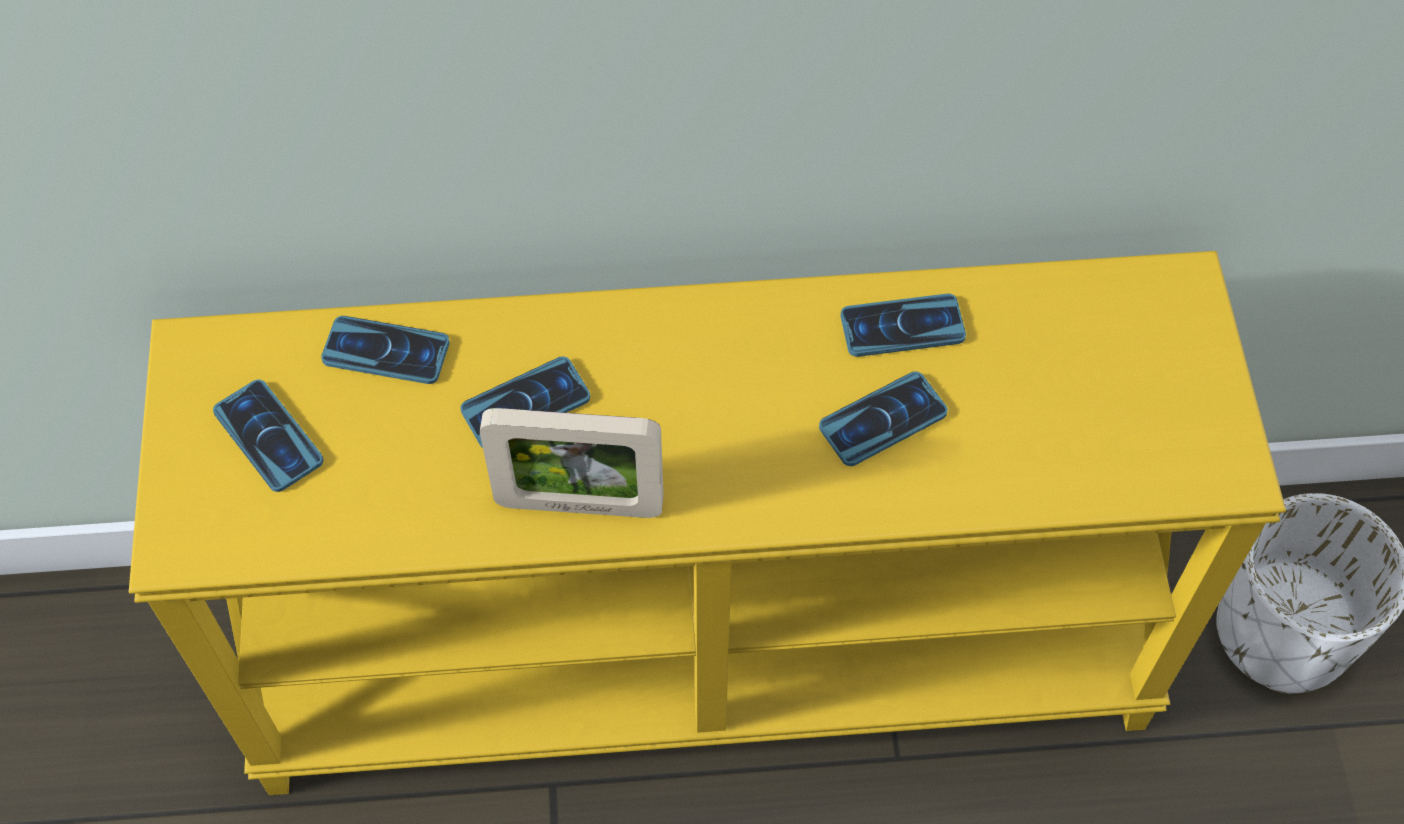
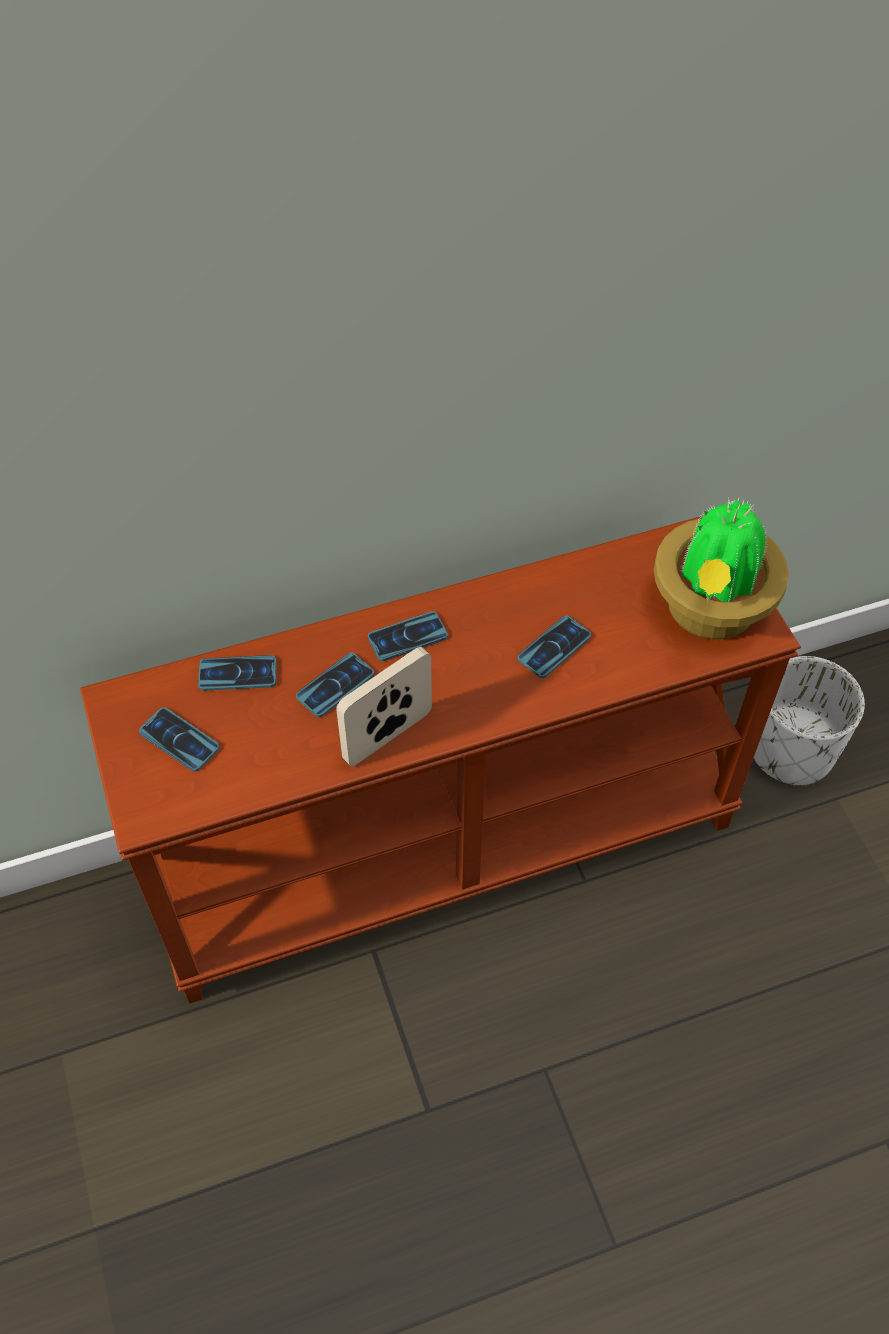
camera: 15 degrees left, 5 degrees down
(579, 505) = (387, 736): picture frame -> picture frame turned 150 degrees clockwise
(704, 647) = (444, 843): yellow console table -> brown console table
(902, 327) = (548, 592): phone -> phone (407, 637)
(1153, 415) = (709, 611): none -> potted plant

